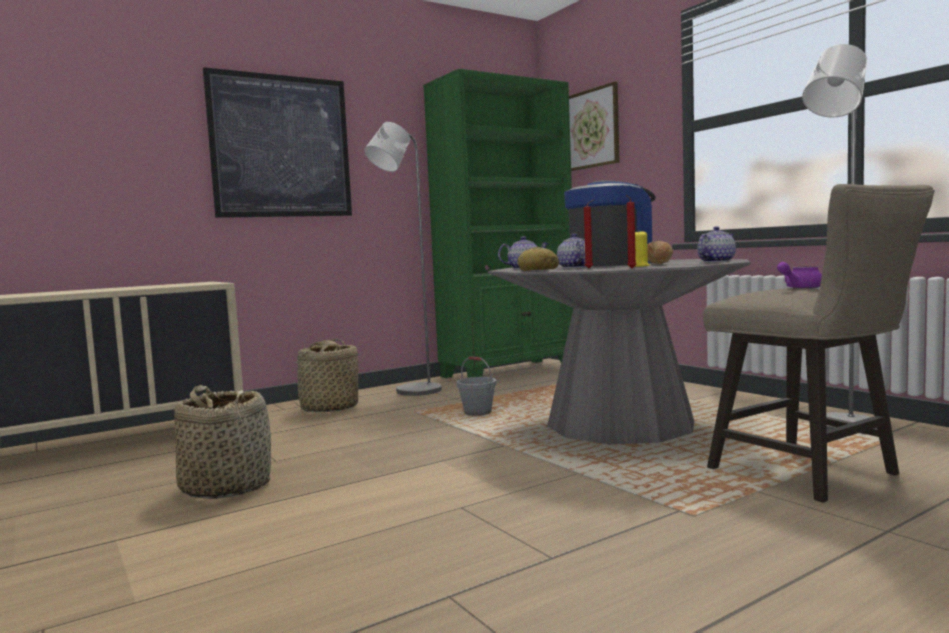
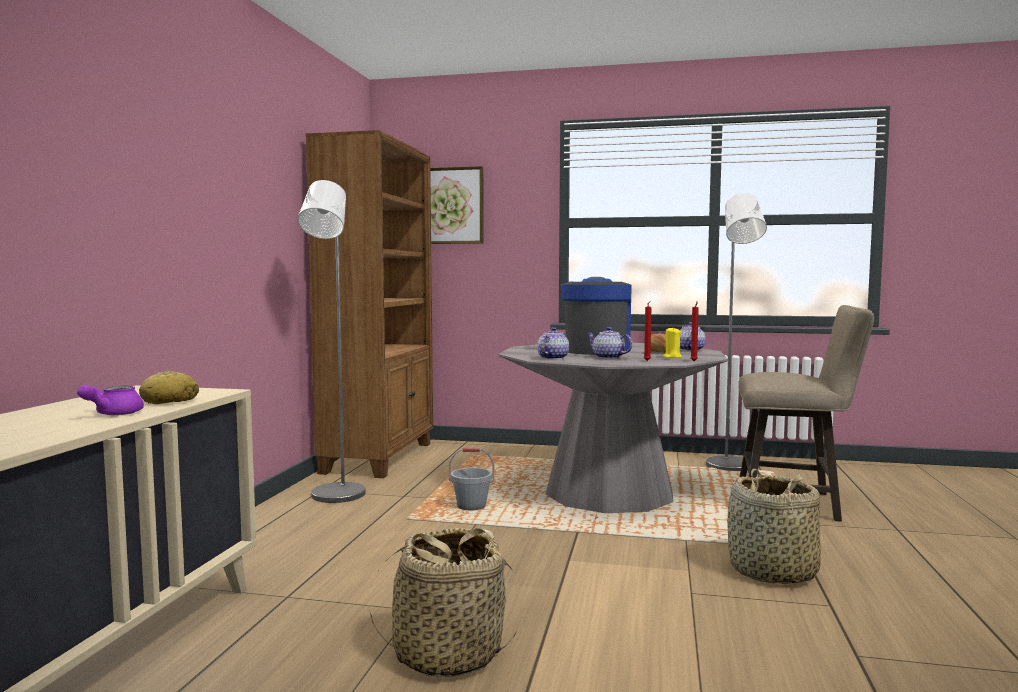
camera: 45 degrees left, 0 degrees up
(281, 146) = (193, 193): picture -> none
(329, 409) = (290, 537): basket -> basket (772, 572)
(510, 372) = (380, 457): green bookcase -> brown bookcase
(538, 270) = (605, 362): bread -> bread (170, 401)
(799, 288) = (785, 373): purple teapot -> purple teapot (112, 414)

